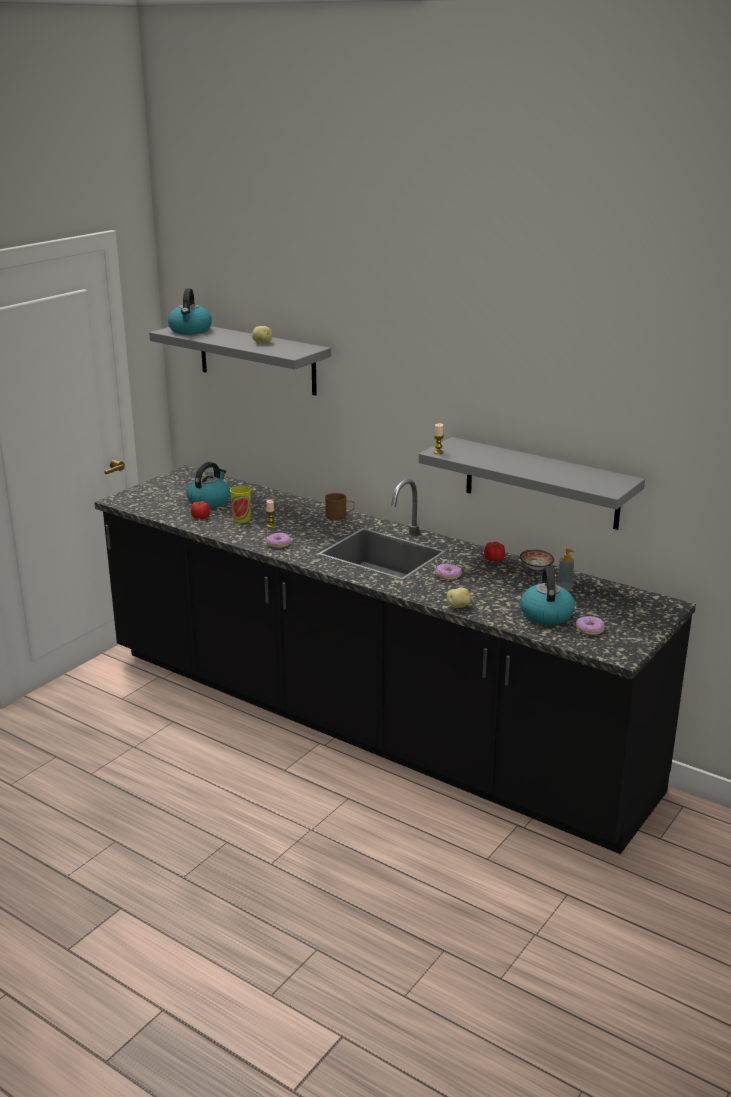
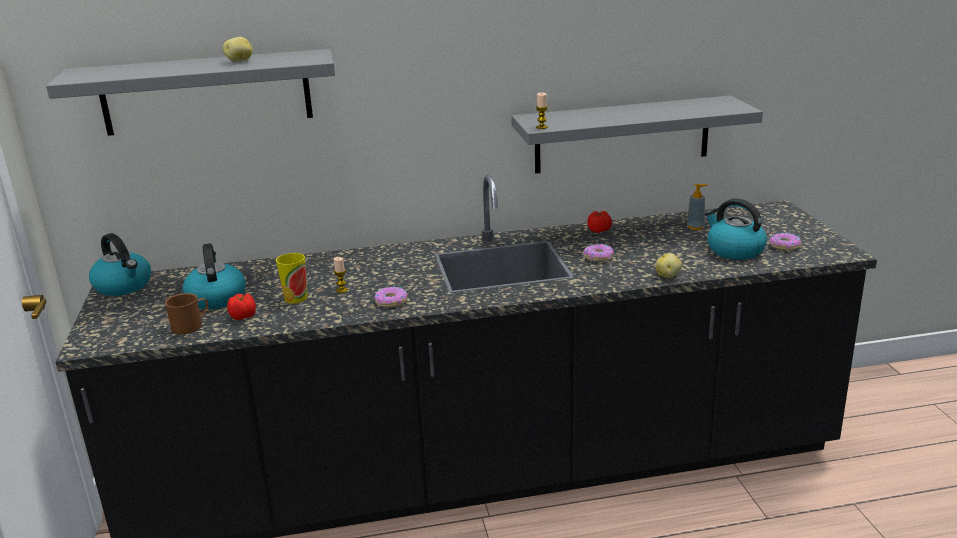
camera: 45 degrees left, 0 degrees up
(190, 330) = (103, 72): kettle -> kettle (124, 286)
(339, 516) = (389, 254): brown mug -> brown mug (191, 325)
(536, 568) = (641, 222): bowl -> none

